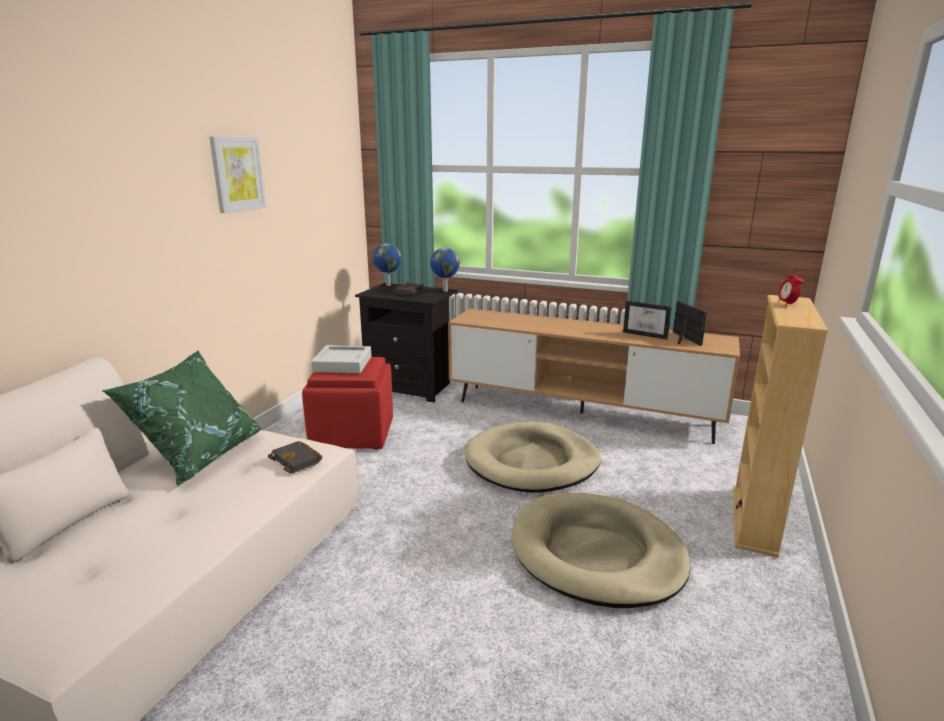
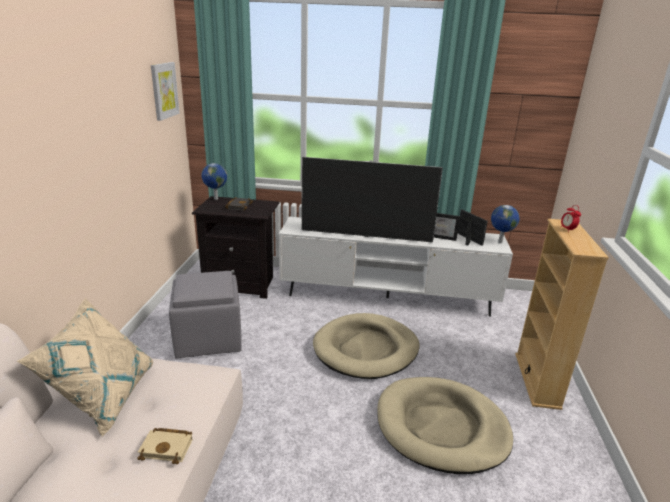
camera: 15 degrees left, 5 degrees up
(199, 455) = (103, 396): green pillow -> beige pillow
(237, 174) = (90, 118): picture -> picture (164, 90)
(239, 506) = (168, 447): none -> beige book
(298, 460) = (199, 390): black book -> none
(342, 364) = (199, 283): grey tray -> none
(354, 433) = (209, 338): red ottoman -> grey ottoman
(444, 291) = (269, 203): globe -> globe (499, 242)
(551, 329) = (366, 236): none -> television
(581, 413) = (387, 297): brown tv stand -> white tv stand

